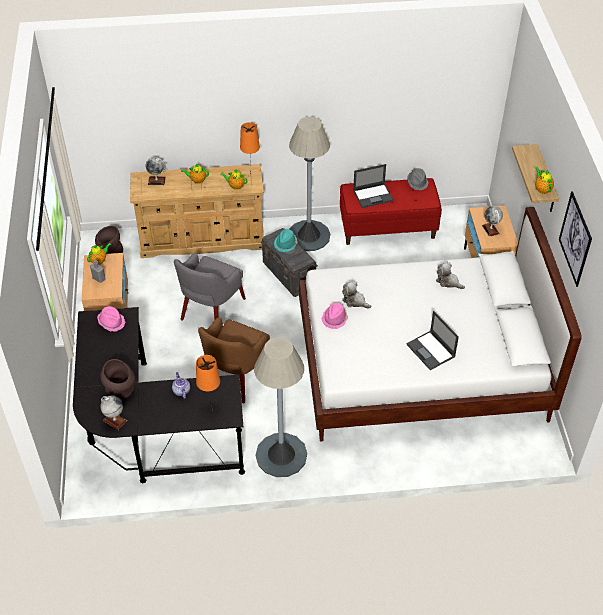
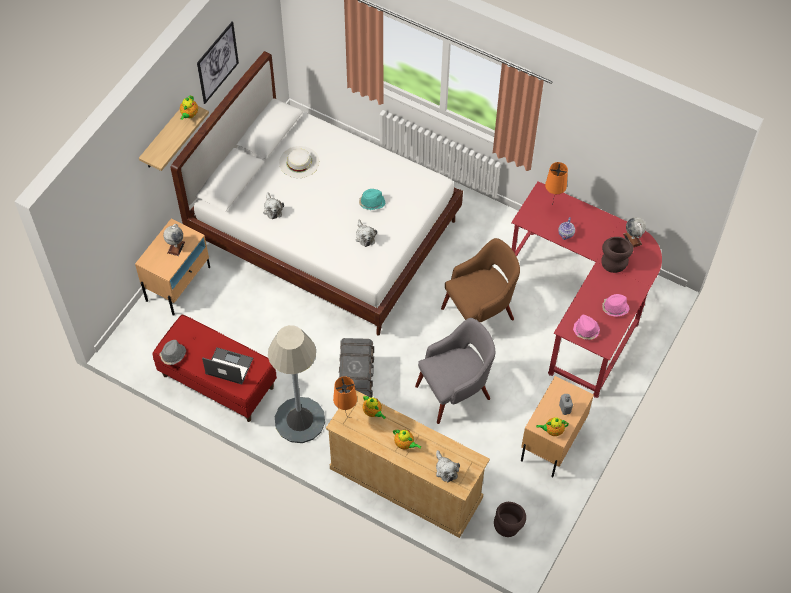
camera: 145 degrees left, 10 degrees up
(149, 432) = (584, 305): black desk -> red desk
(156, 181) = (445, 470): globe -> plush toy
(281, 455) = (493, 227): grey floor lamp -> none
(286, 243) = (352, 373): turquoise hat -> turquoise hat (371, 202)
(335, 318) = (394, 231): pink hat -> pink hat (614, 308)
(431, 351) = (345, 162): laptop -> none
(469, 329) = (299, 162): none -> white hat

